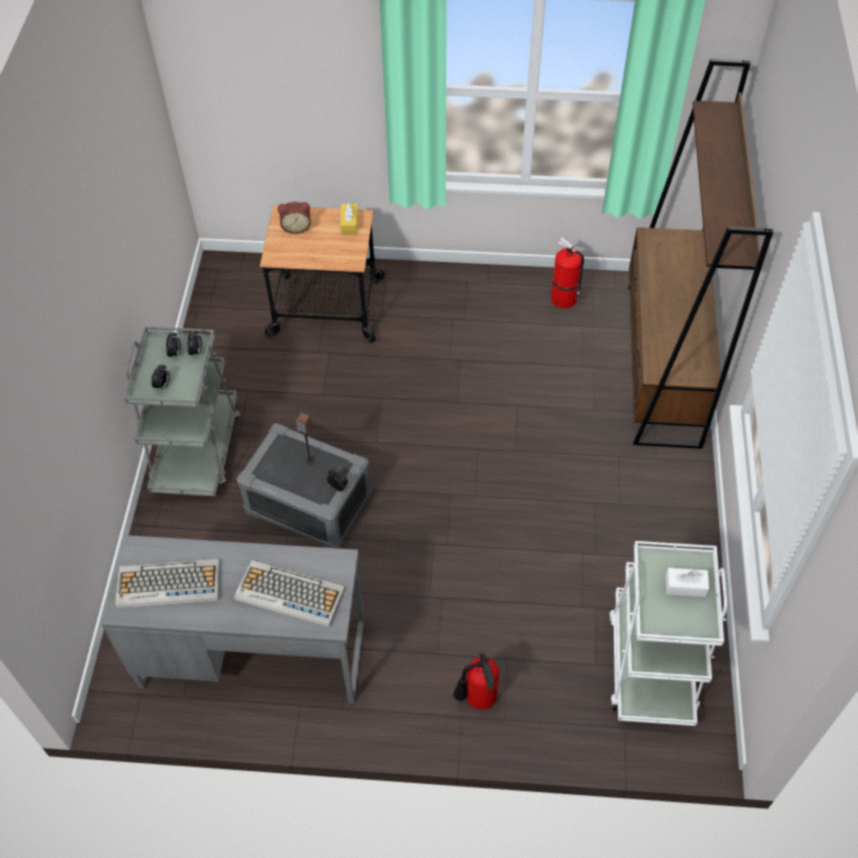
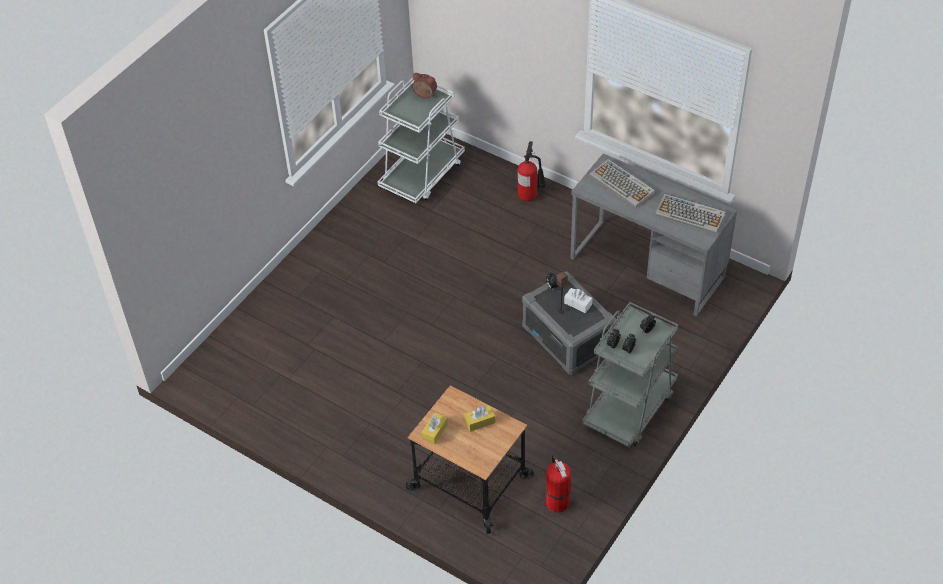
camera: 150 degrees left, 5 degrees down
(296, 227) = (478, 447): alarm clock -> alarm clock (424, 95)
(310, 249) = (480, 421): none -> yellow tissue box
(565, 299) = (281, 405): fire extinguisher -> fire extinguisher (557, 500)
(663, 364) = (258, 326): brown bookcase -> none
(685, 586) = (409, 106): white tissue box -> white tissue box (578, 304)

